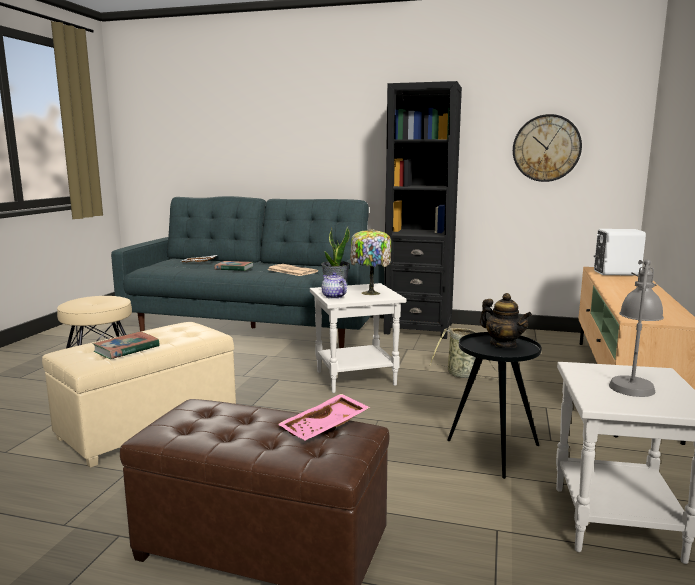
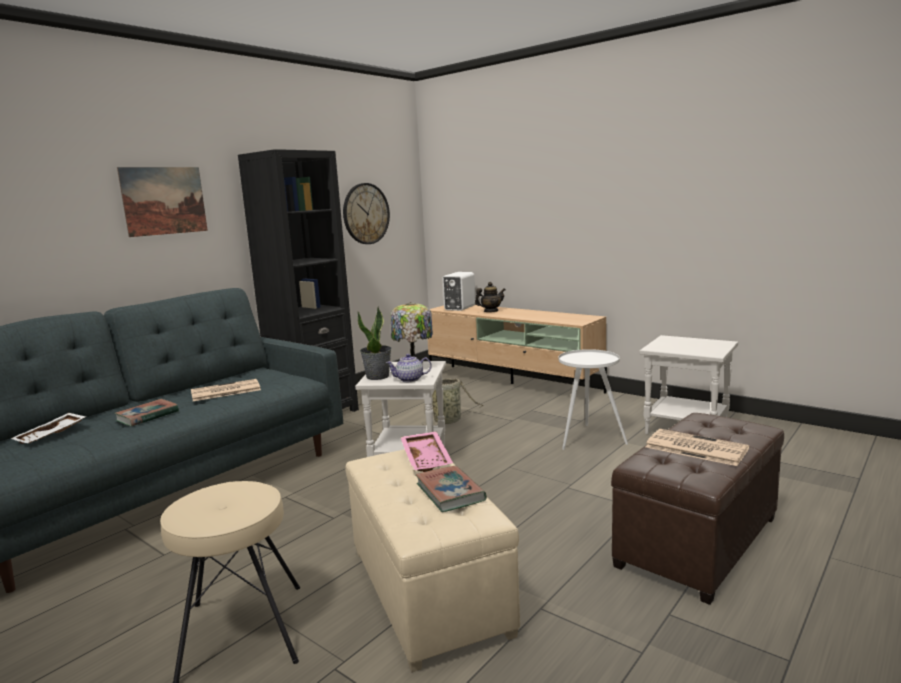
camera: 65 degrees left, 0 degrees up
(239, 425) = (694, 448): none -> newspaper
(325, 427) = (703, 423): pink tray -> pink tray (427, 459)
(333, 127) = (164, 200): none -> picture
(493, 451) = (588, 439): black side table -> white side table
(503, 345) = (584, 357): teapot -> teapot (490, 311)
(631, 382) = (682, 344): grey table lamp -> none

